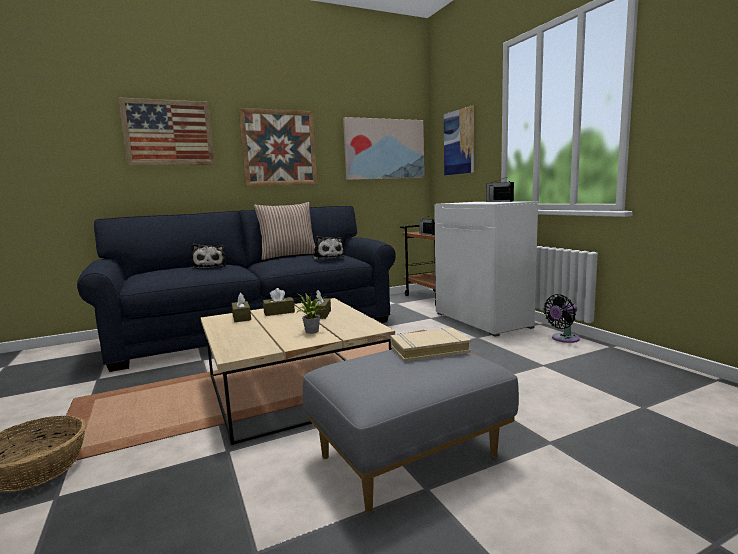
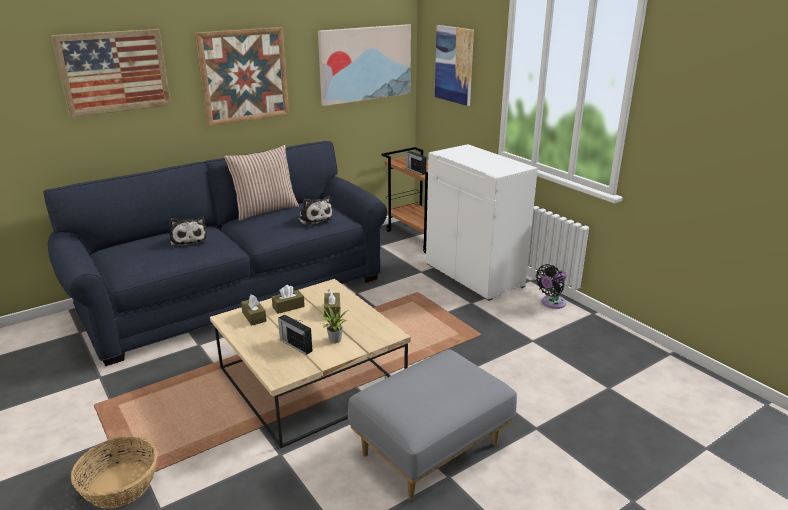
camera: 10 degrees left, 15 degrees up
(429, 349) = (447, 368): beige book -> none
(499, 201) = (498, 158): radio -> radio (295, 345)

